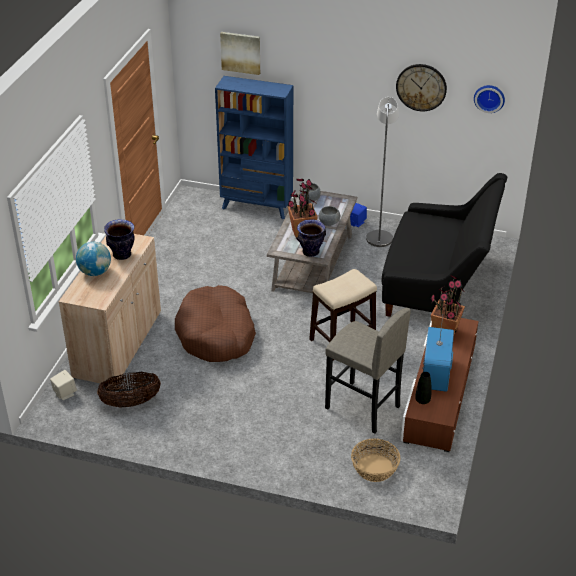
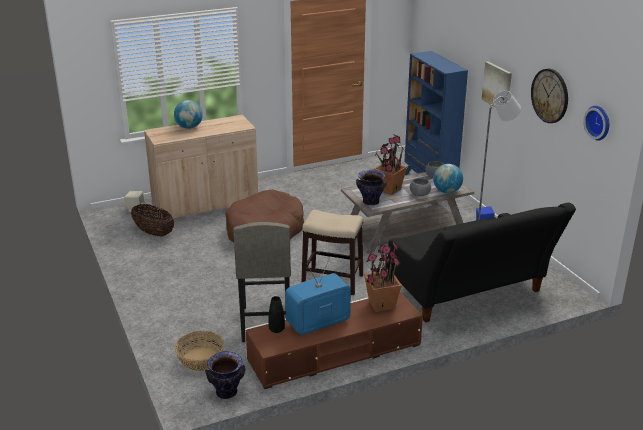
camera: 50 degrees right, 10 degrees down
(122, 255) = (220, 127): vase -> vase (226, 393)
(241, 52) = (444, 31): picture -> picture (497, 86)
(341, 208) = (447, 191): none -> globe

